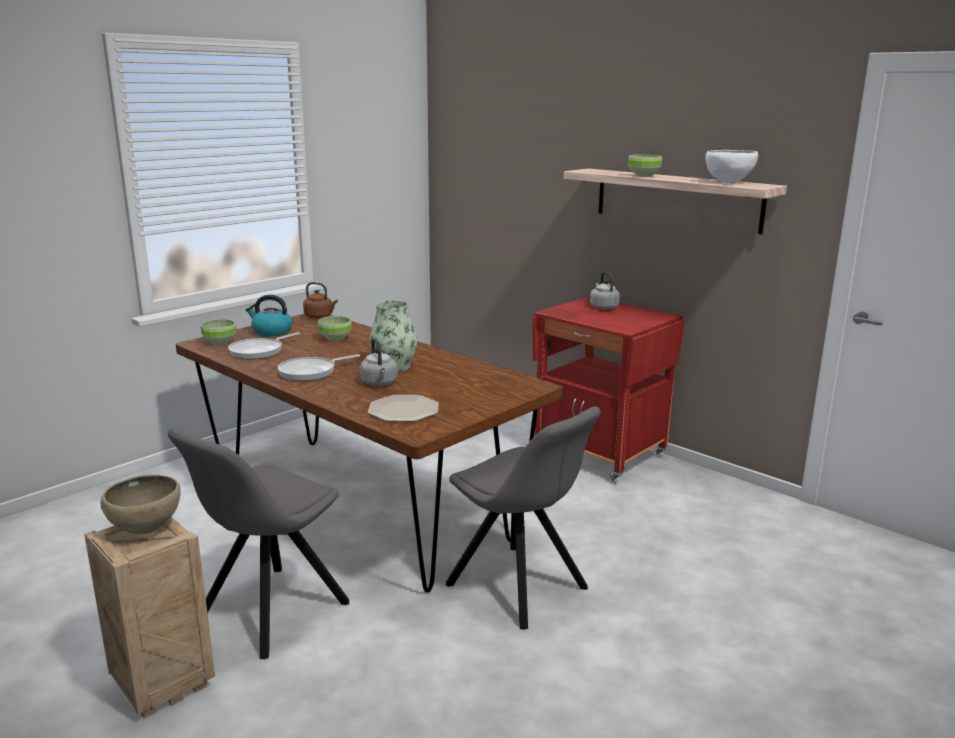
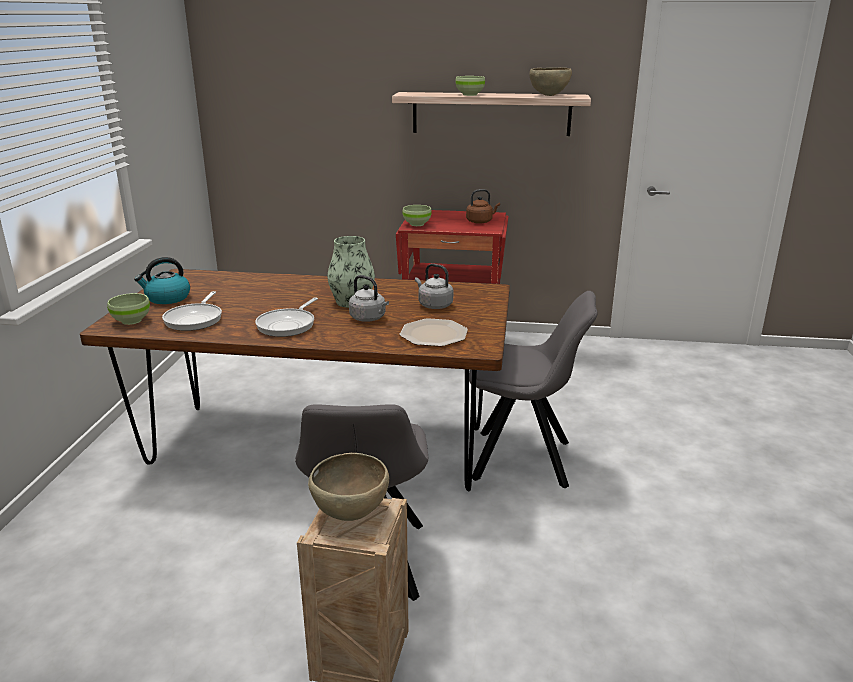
camera: 35 degrees left, 5 degrees up
(320, 316) = (188, 273): brown kettle -> brown kettle (480, 221)
(336, 339) = (248, 290): green bowl -> green bowl (417, 224)
(603, 307) = (440, 216): grey kettle -> grey kettle (434, 305)
(729, 183) = (549, 95): white bowl -> brown bowl

